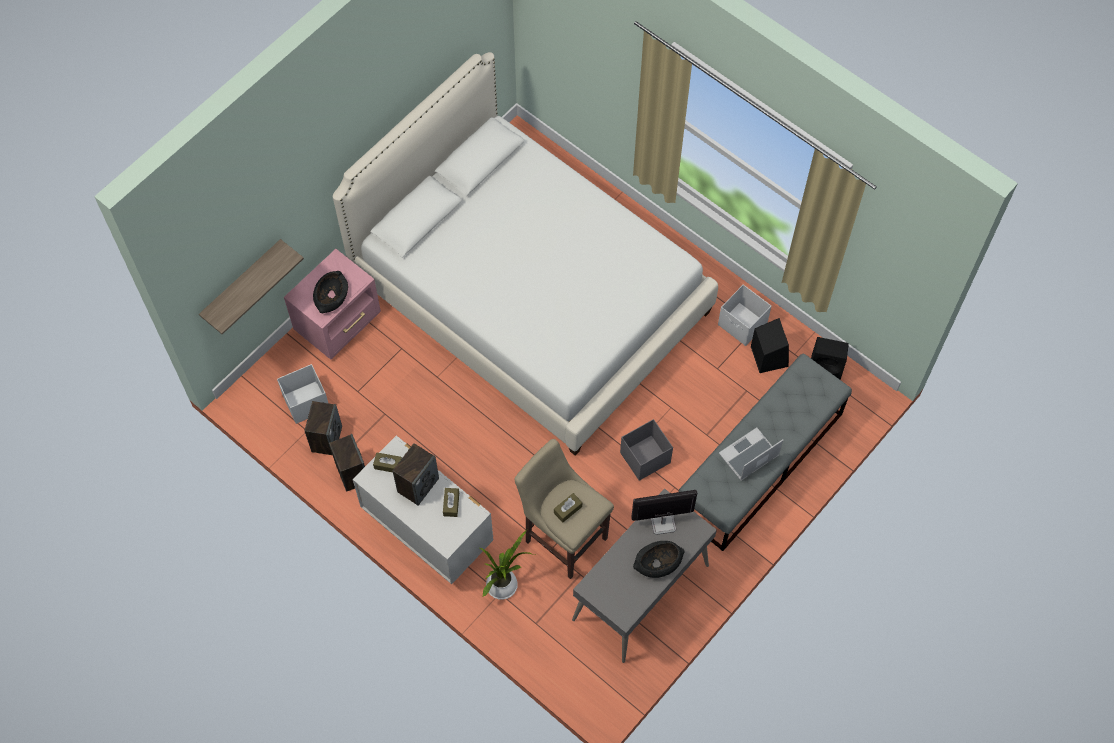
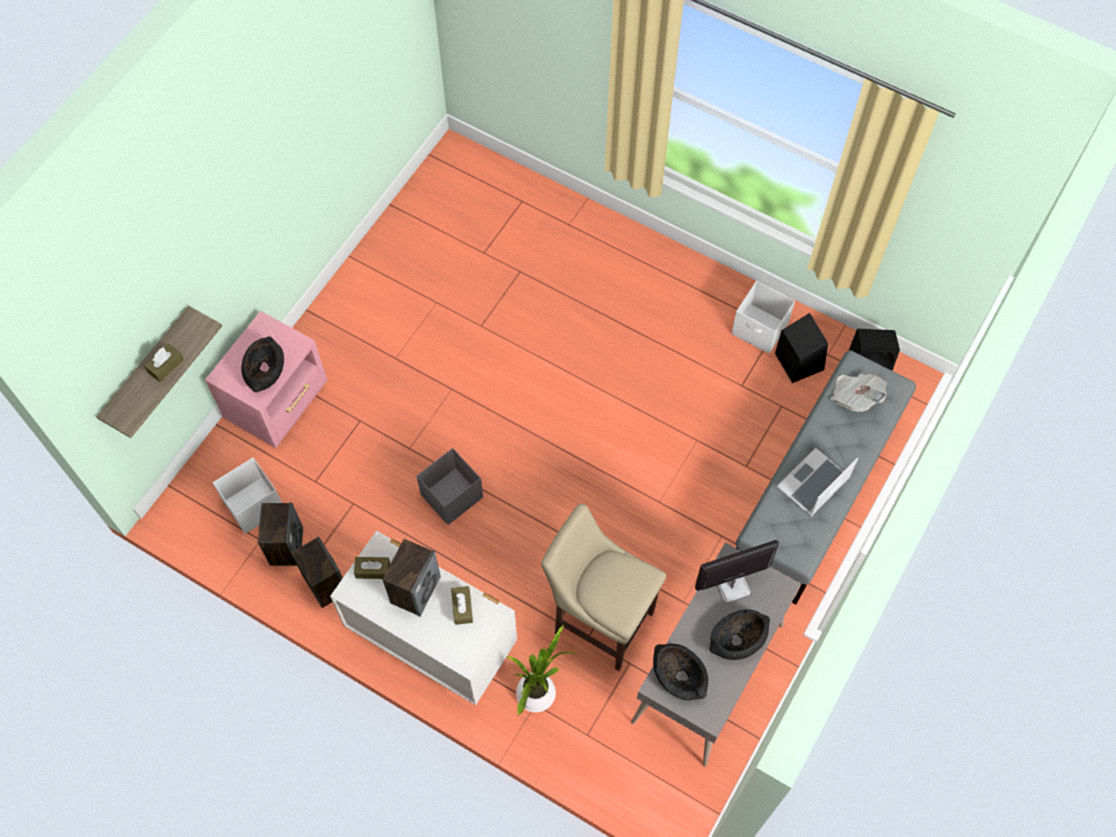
camera: 10 degrees left, 0 degrees up
(531, 295) = (504, 334): white bed -> none
(568, 509) = (611, 590): brown tissue box -> brown tissue box (166, 366)
(607, 582) = (679, 675): none -> black bowl
(644, 458) = (678, 506): grey storage box -> grey storage box (451, 496)
(799, 392) = (855, 396): none -> newspaper

